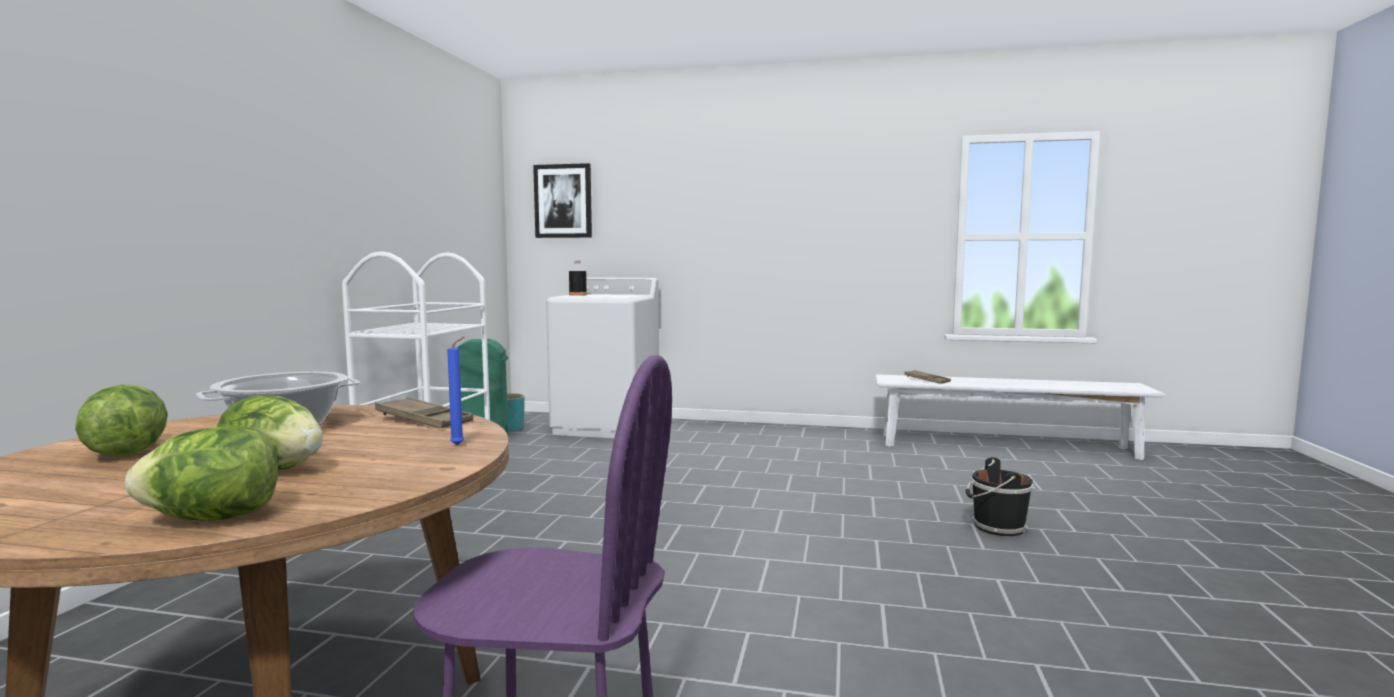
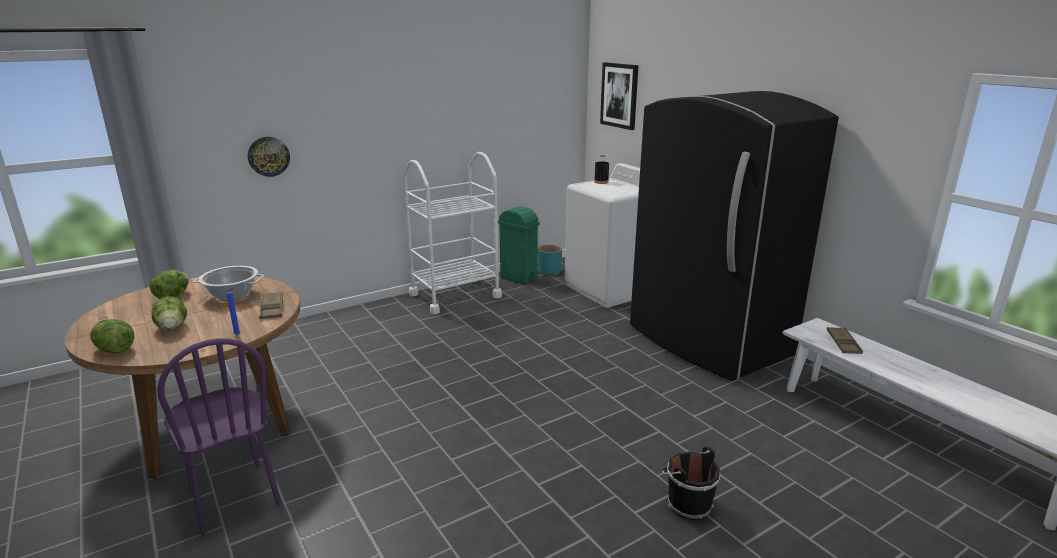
camera: 45 degrees right, 15 degrees up
(134, 223) = (268, 156): none -> wall clock
(771, 437) = (707, 342): none -> black fridge

